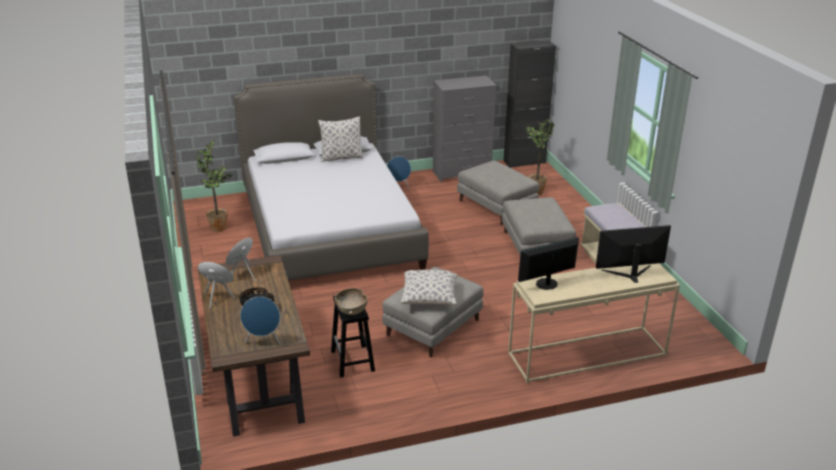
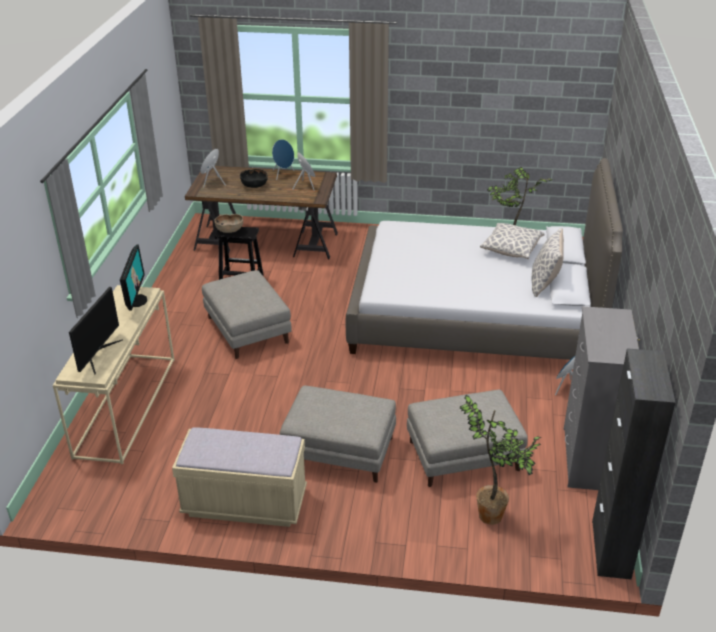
camera: 115 degrees right, 5 degrees up
(429, 298) = (234, 287): pillow -> pillow (511, 249)

